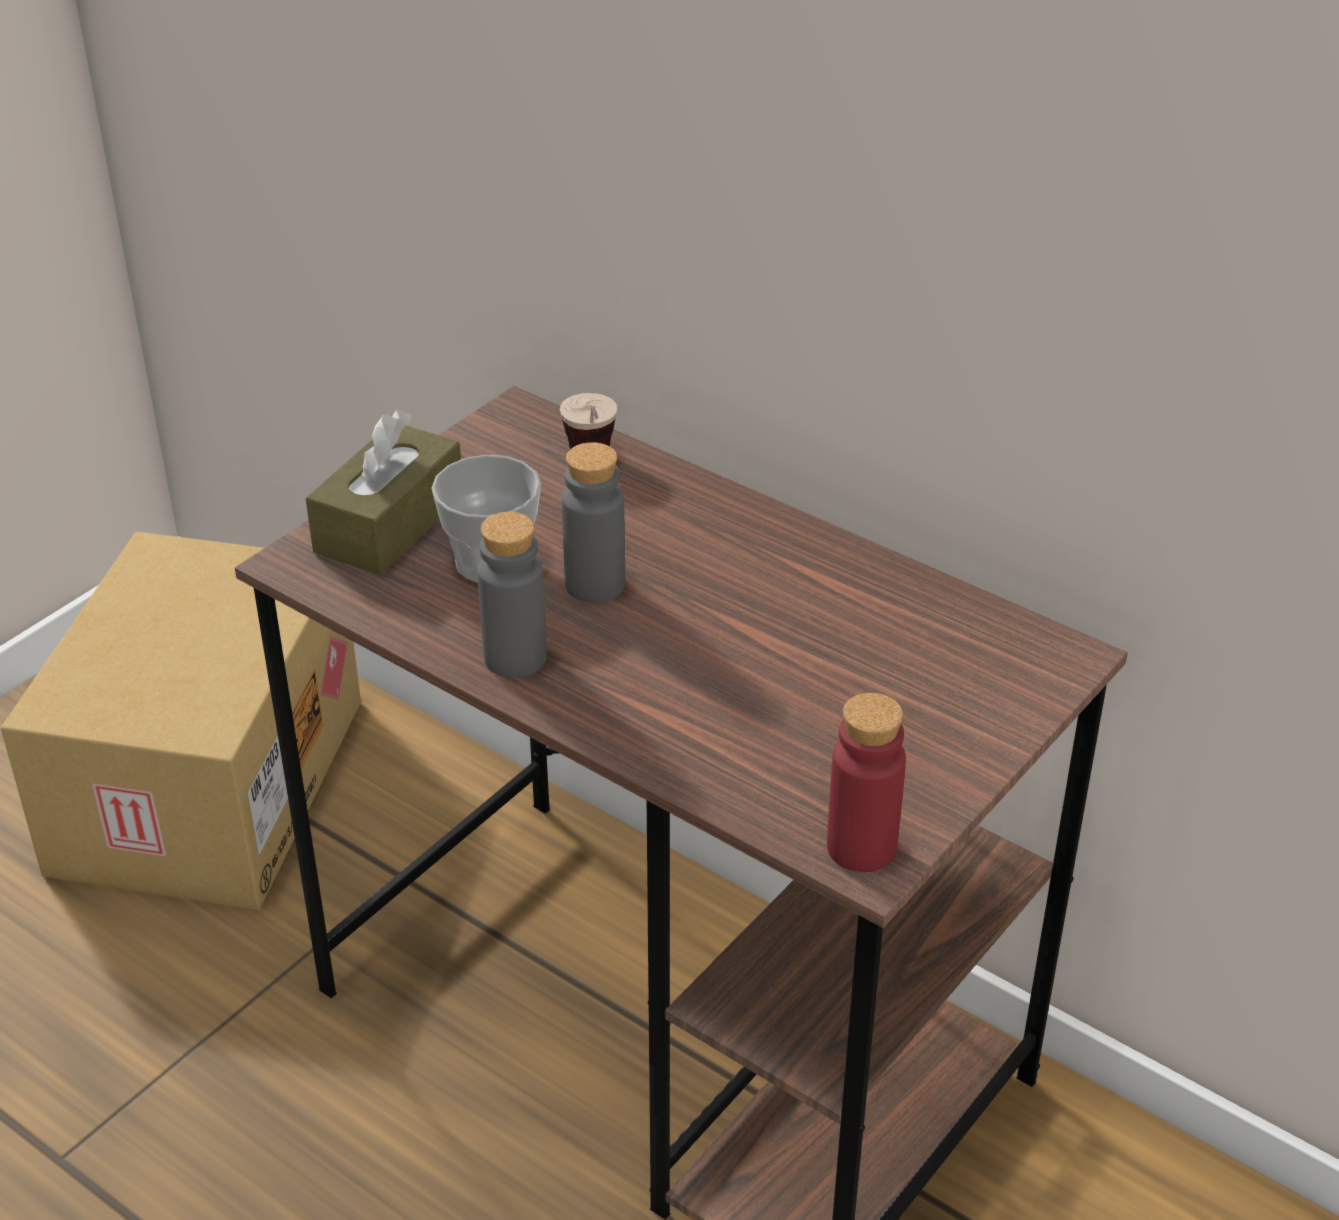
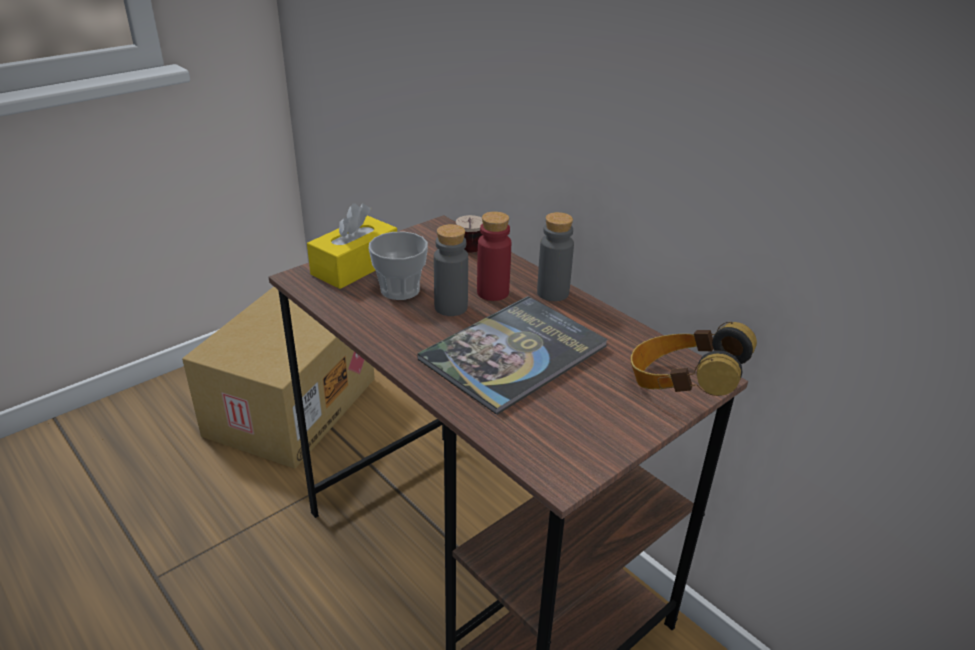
camera: 10 degrees right, 5 degrees down
(389, 524) = (355, 266): brown tissue box -> yellow tissue box
(515, 657) = (394, 337): grey bottle -> grey bottle (553, 293)
(732, 659) = (513, 353): none -> book
(861, 847) = (559, 467): red bottle -> red bottle (493, 292)
(1024, 680) = (681, 387): none -> headphones

